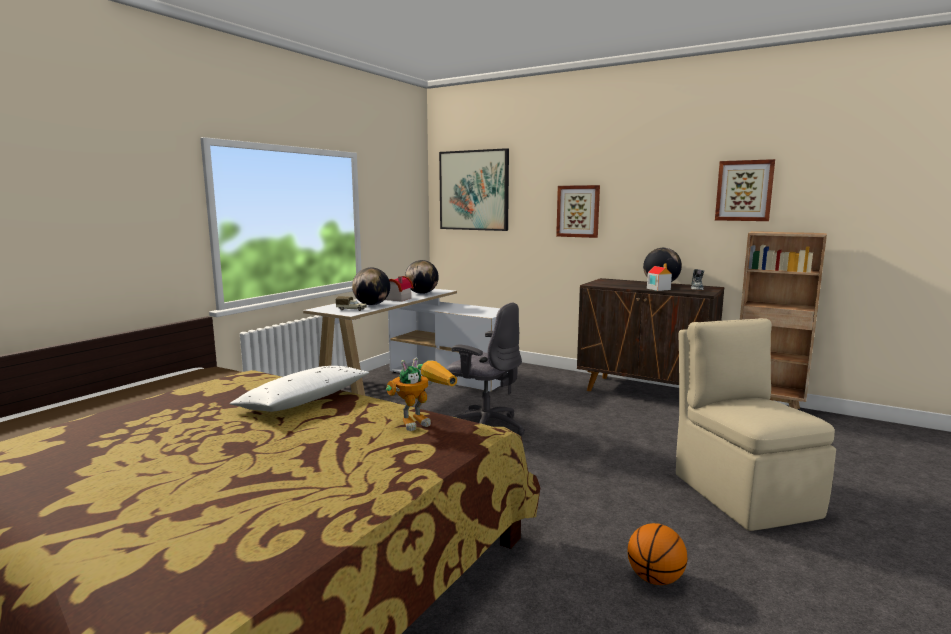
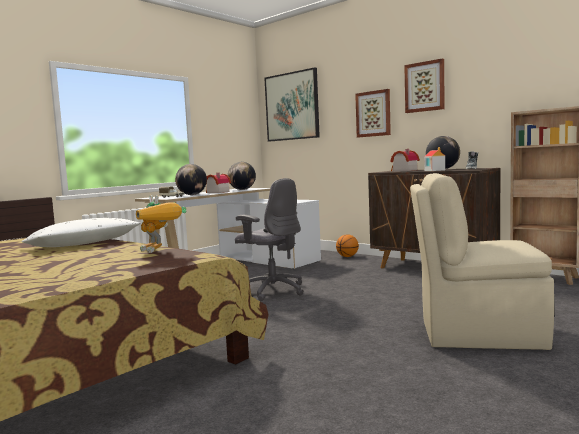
camera: 10 degrees right, 5 degrees down
(422, 421) = (160, 251): toy robot -> toy robot turned 75 degrees clockwise
(617, 283) = (403, 170): none -> toy house
(655, 578) = (349, 387): basketball -> basketball (347, 256)
(742, 493) = (477, 333): beige chair -> beige chair turned 75 degrees counterclockwise
(744, 190) = (511, 78): picture -> picture (425, 86)

